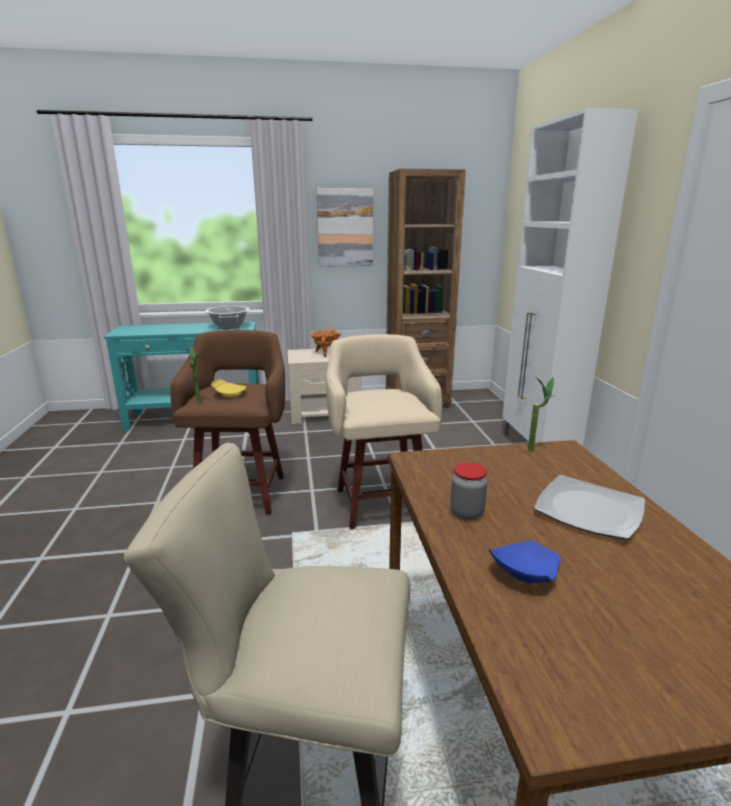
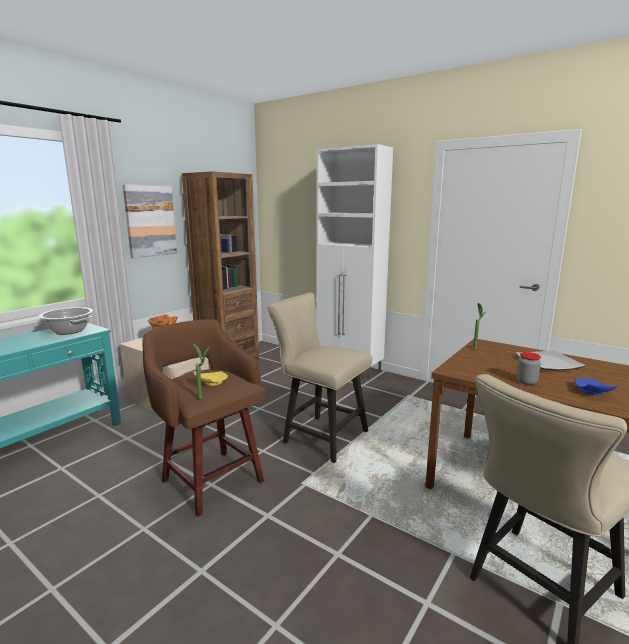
camera: 45 degrees left, 5 degrees down
(380, 502) = (320, 436): beige stool -> beige chair

